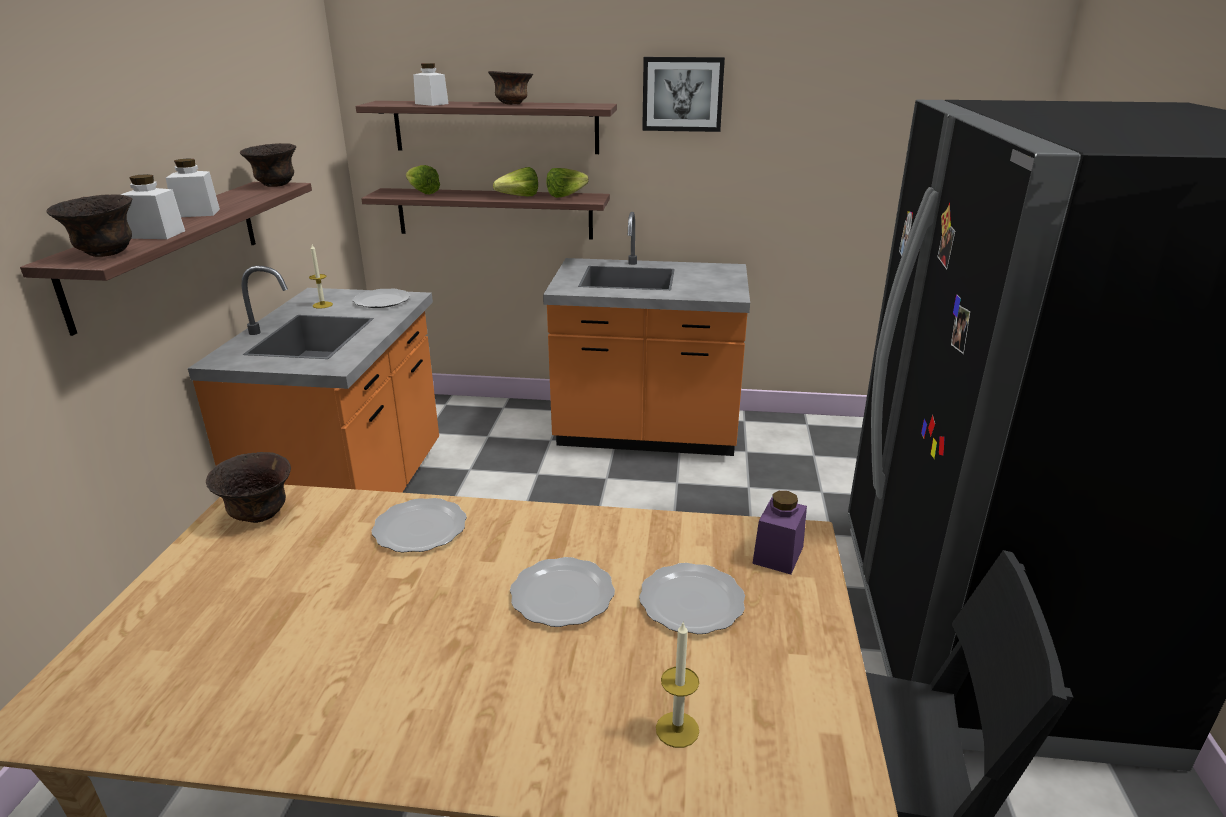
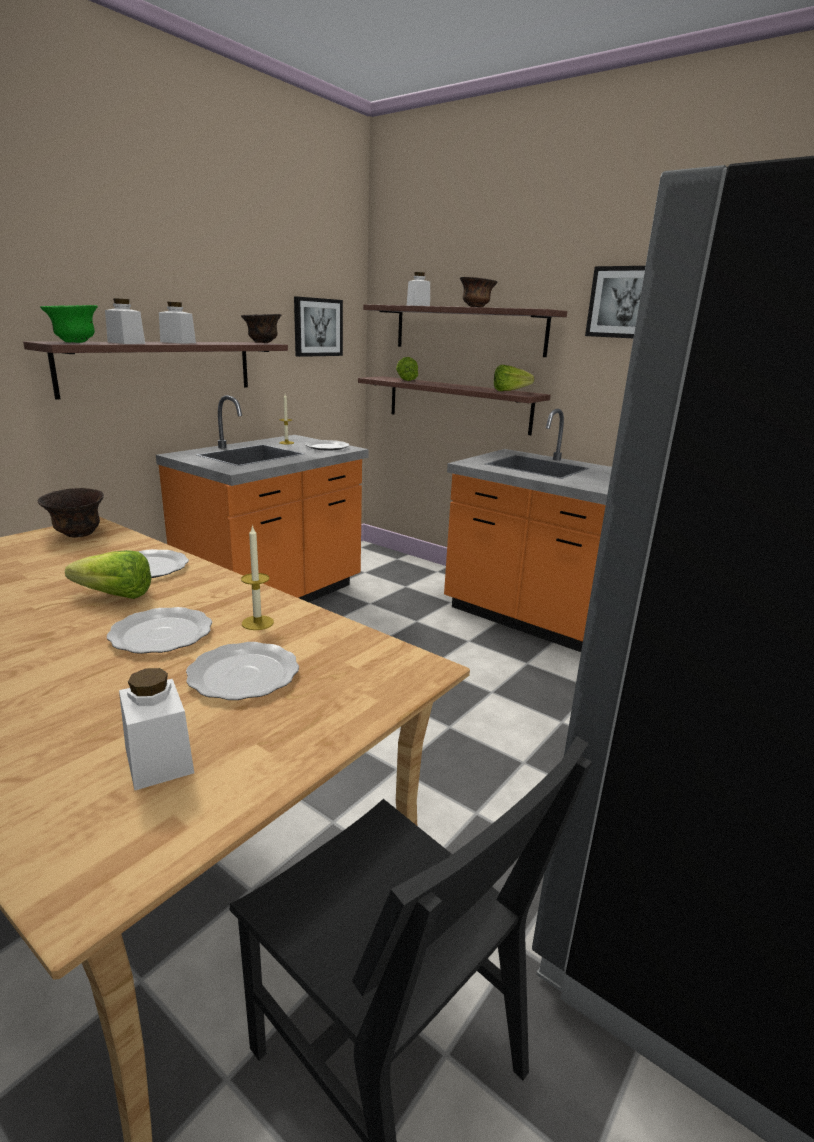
camera: 30 degrees right, 5 degrees down
(105, 253) = (75, 342): brown bowl -> green bowl
(303, 142) = (317, 327): none -> picture
(515, 197) = (466, 388): lettuce -> lettuce (110, 595)
(677, 729) = (74, 751): candle -> candle (257, 623)
(747, 701) = (159, 760): none -> white jar
(778, 555) = (373, 672): purple jar -> none

